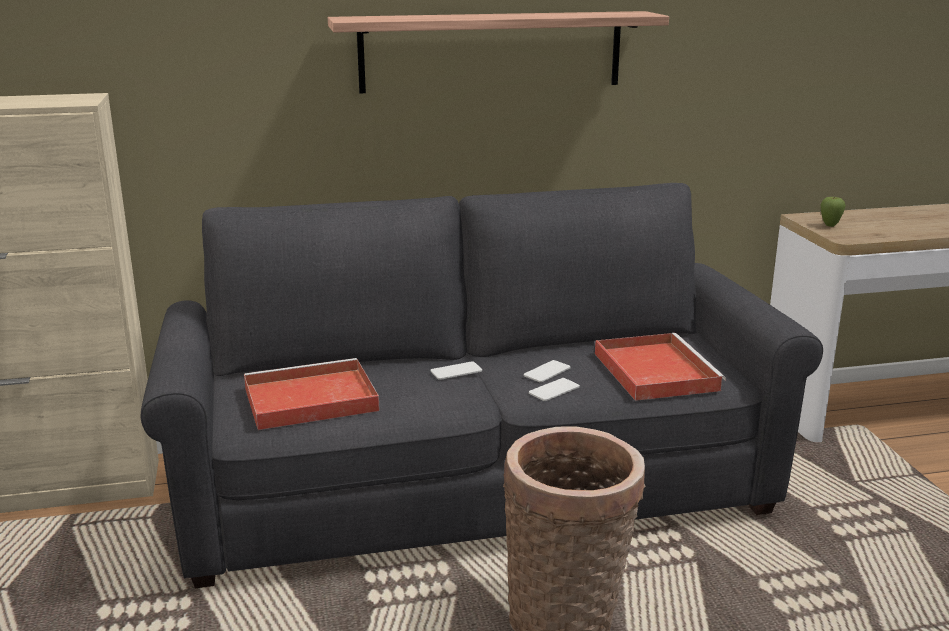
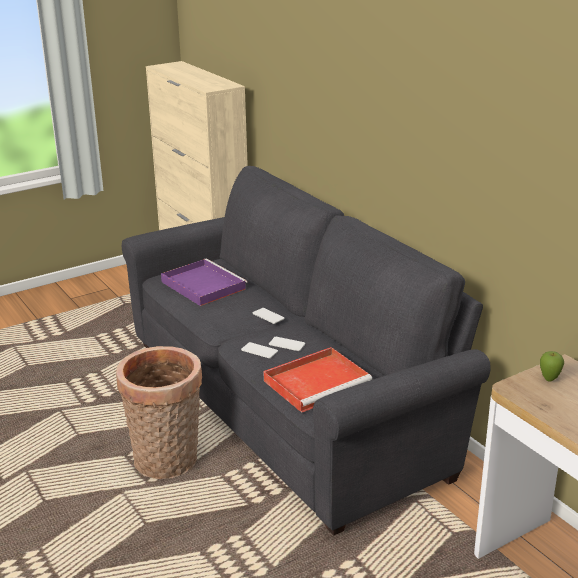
camera: 70 degrees right, 5 degrees up
(308, 400) = (202, 285): red tray -> purple tray
(491, 51) = (395, 121): shelf -> none

